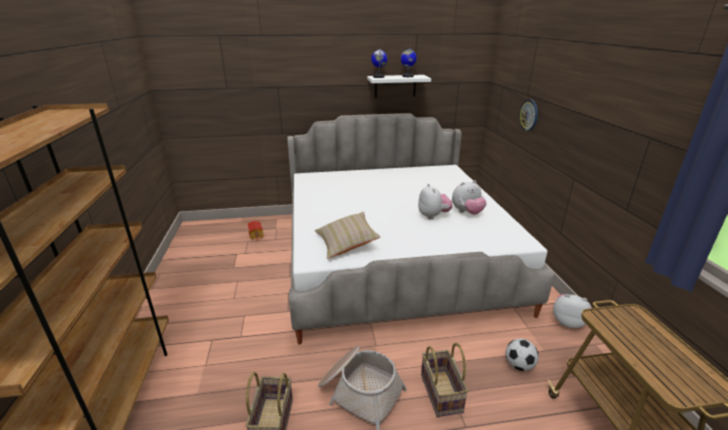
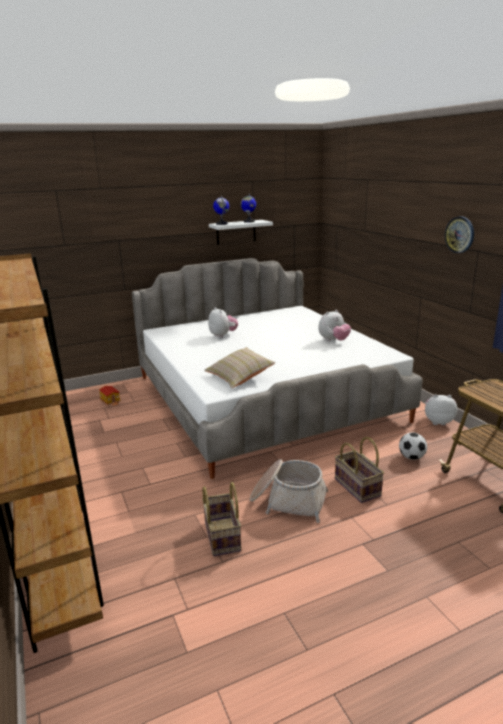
camera: 15 degrees left, 5 degrees down
(433, 216) = (305, 347): plush toy -> plush toy (223, 335)
(529, 115) = (369, 248): wall clock -> wall clock (460, 234)

